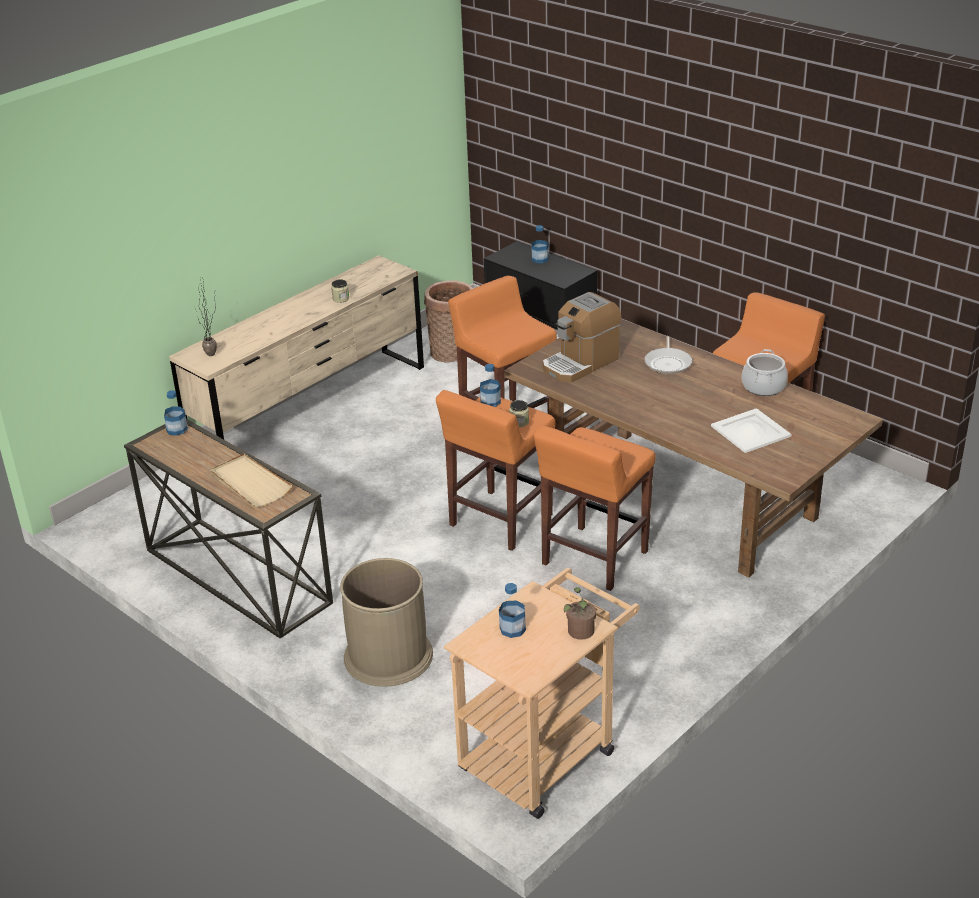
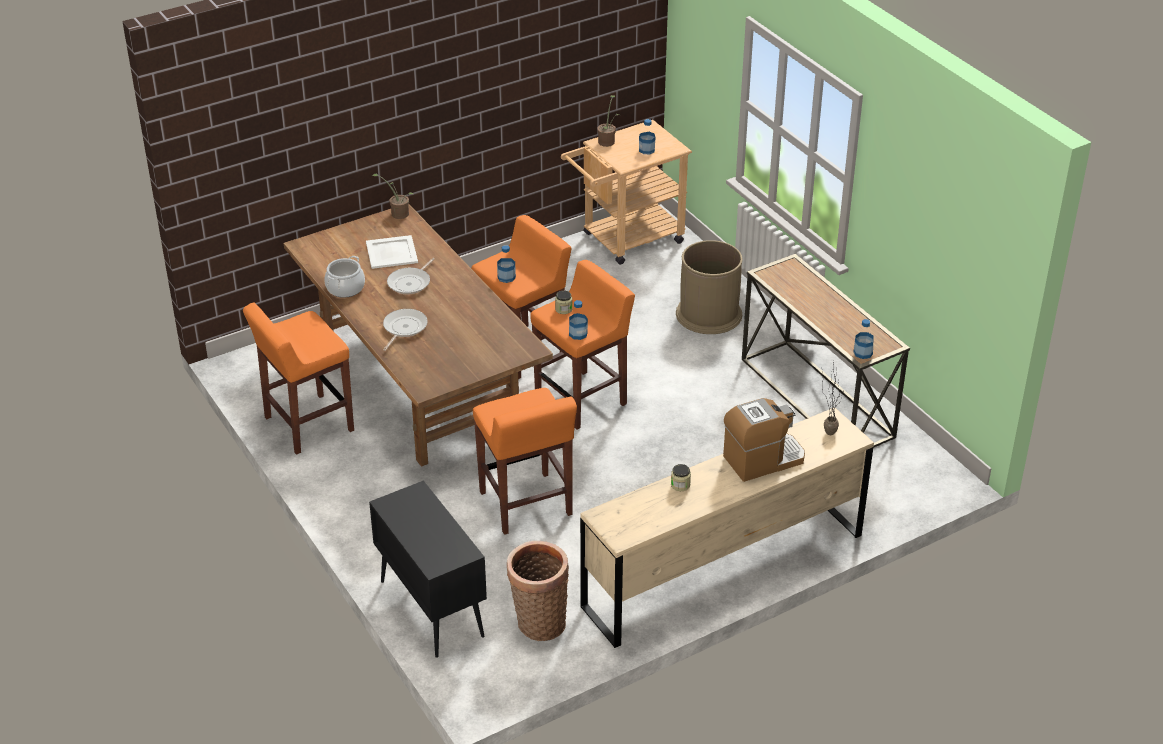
camera: 165 degrees left, 5 degrees up
(250, 483) = (802, 289): beige tray -> none
(540, 259) = (420, 536): bottle -> bottle (506, 277)
(580, 363) = (480, 345): coffee machine -> coffee machine (763, 459)
(699, 404) = (411, 283): none -> frying pan
(788, 478) = (397, 213): none -> potted plant

